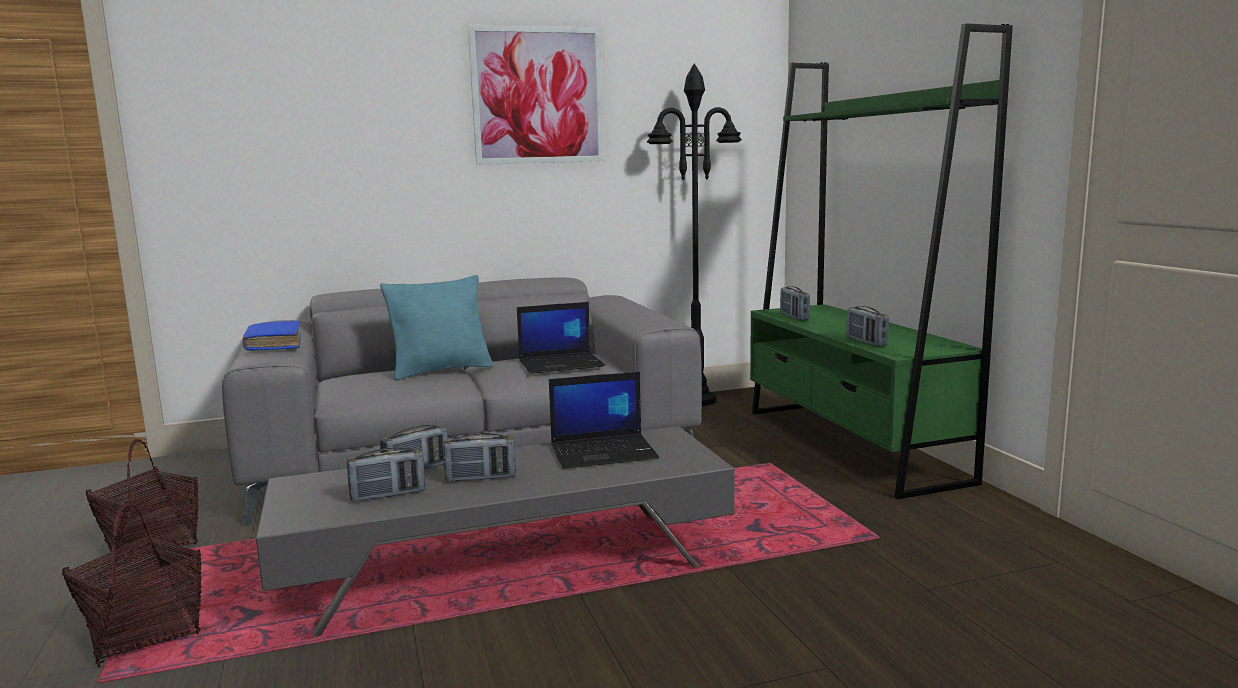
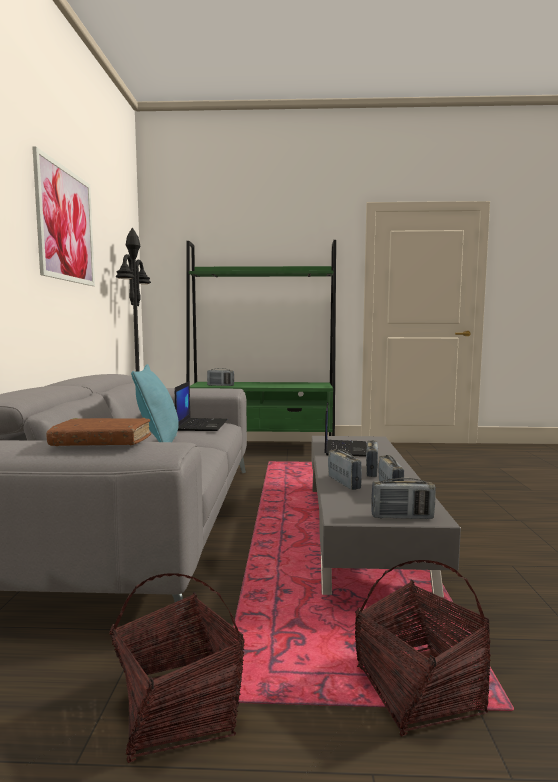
camera: 70 degrees left, 5 degrees down
(274, 344) = (102, 442): blue book -> brown book
(866, 342) = (294, 386): radio -> radio (402, 517)

